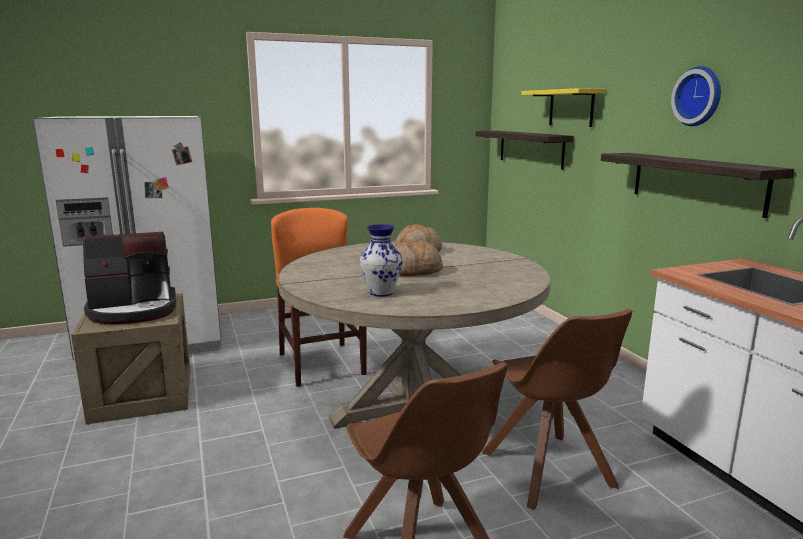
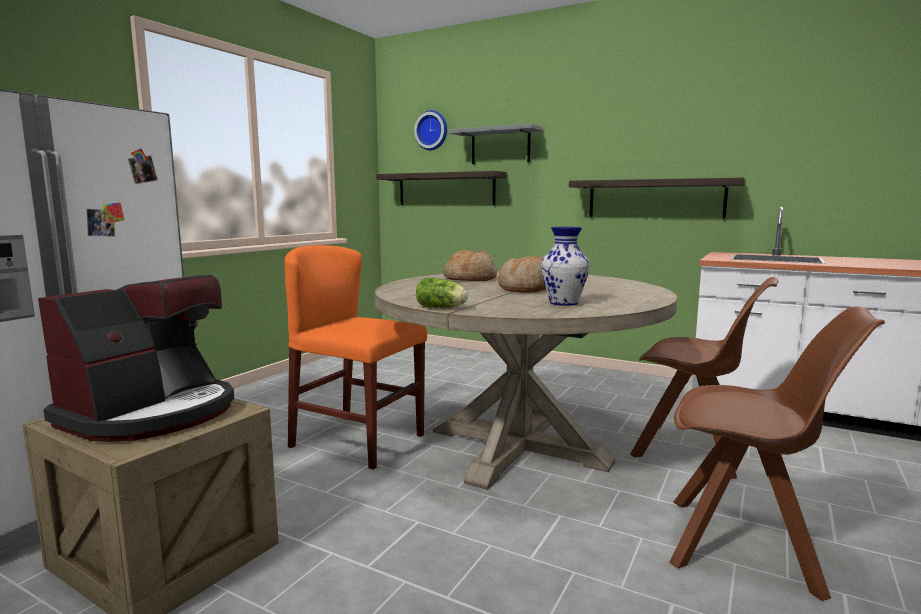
camera: 40 degrees left, 5 degrees down
(293, 278) = (442, 308): none -> lettuce
(571, 108) = (500, 146): yellow shelf -> grey shelf
(699, 96) = (651, 129): wall clock -> wall clock (432, 130)

